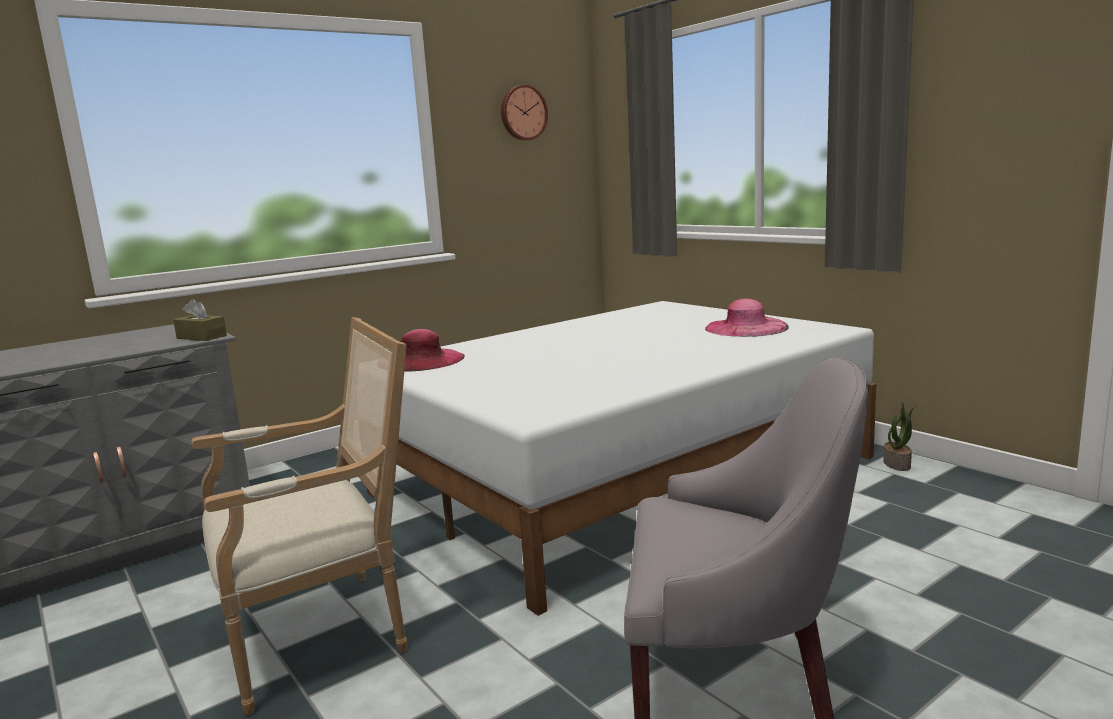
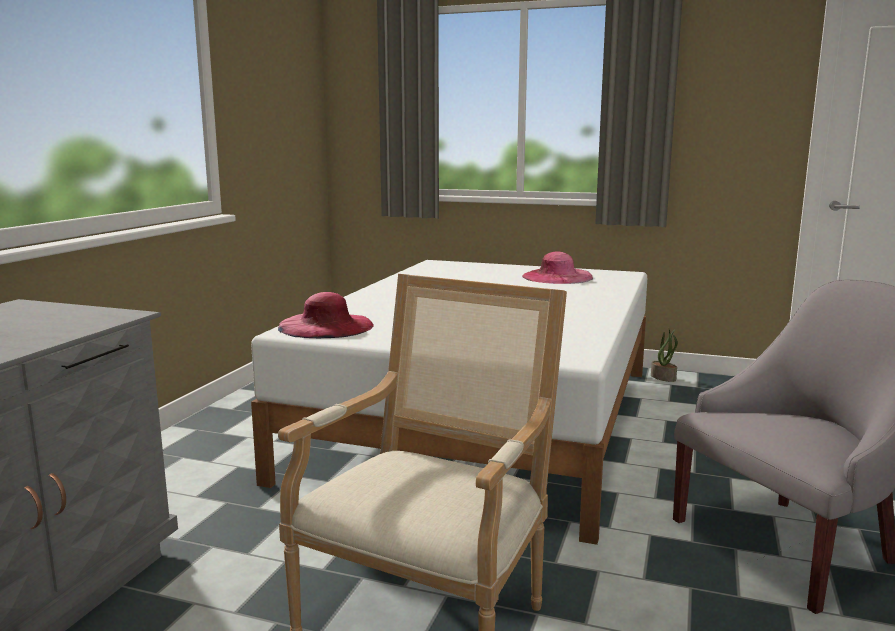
camera: 35 degrees left, 0 degrees up
(201, 337) = (109, 316): brown tissue box -> none
(522, 113) = (277, 68): wall clock -> none

